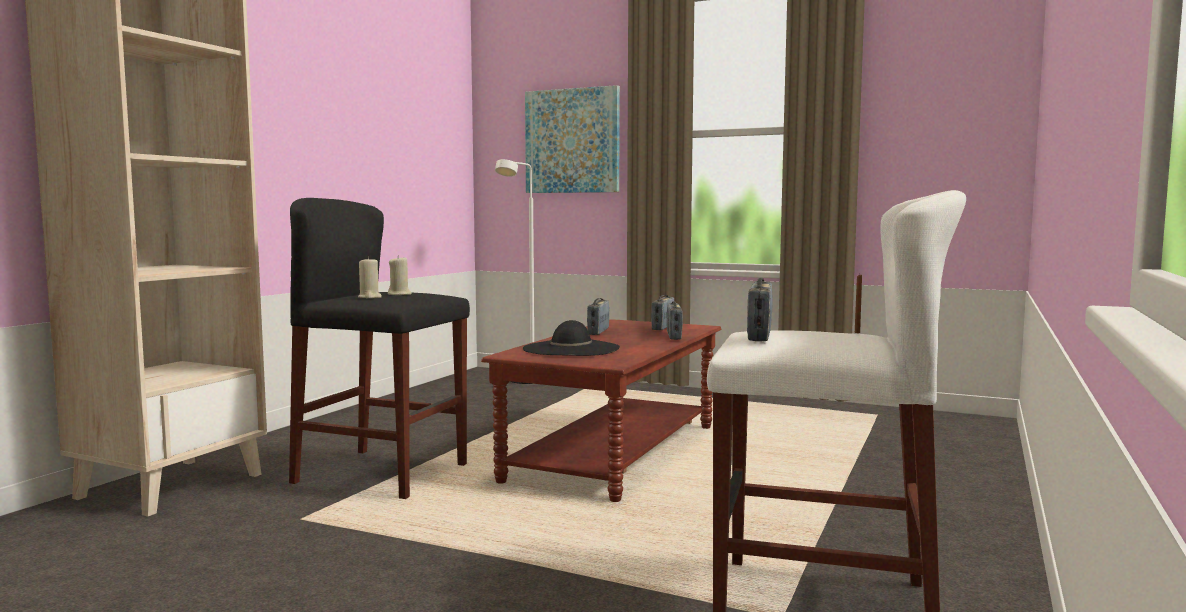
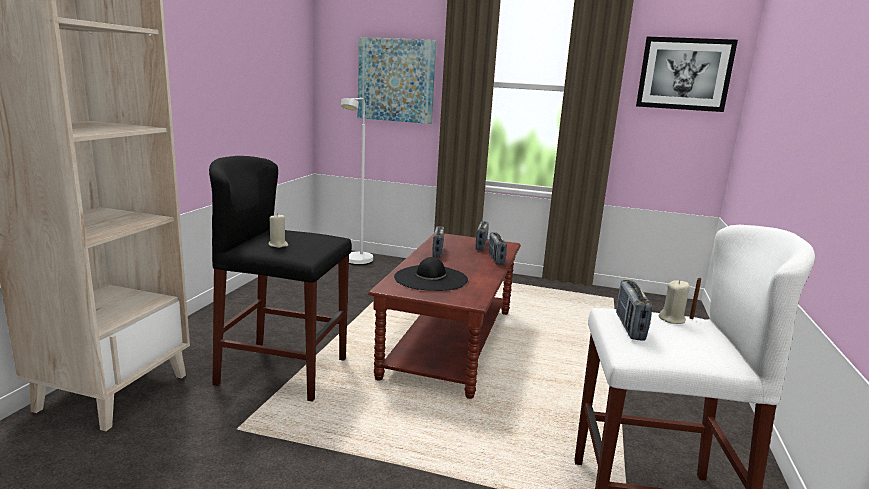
camera: 10 degrees left, 10 degrees up
(399, 294) = (299, 238): beige candle -> beige candle (672, 319)
(947, 94) = (684, 74): none -> picture

